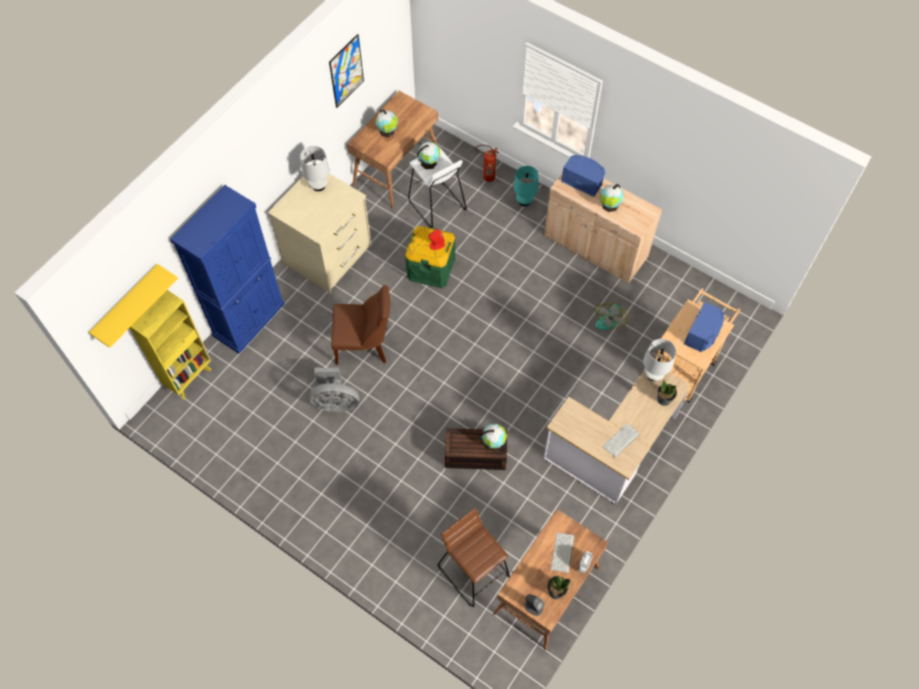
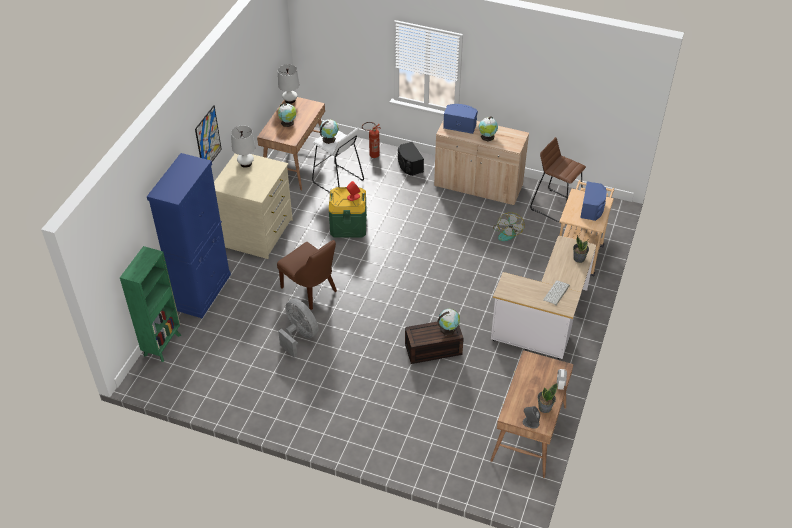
camera: 15 degrees left, 15 degrees down
(127, 304) = (118, 256): yellow shelf -> none
(189, 377) = (163, 344): yellow bookcase -> green bookcase
(335, 402) = (299, 336): grey fan -> grey fan turned 120 degrees counterclockwise
(346, 71) = (253, 68): picture -> picture (208, 139)
(364, 345) = (311, 290): brown chair -> brown chair turned 60 degrees clockwise
(474, 570) = (462, 433): brown stool -> brown stool (556, 206)
(524, 201) = (409, 165): turquoise table lamp -> black speaker
(563, 553) = (540, 379): keyboard -> none
(653, 374) = (564, 244): white table lamp -> white table lamp (290, 100)

